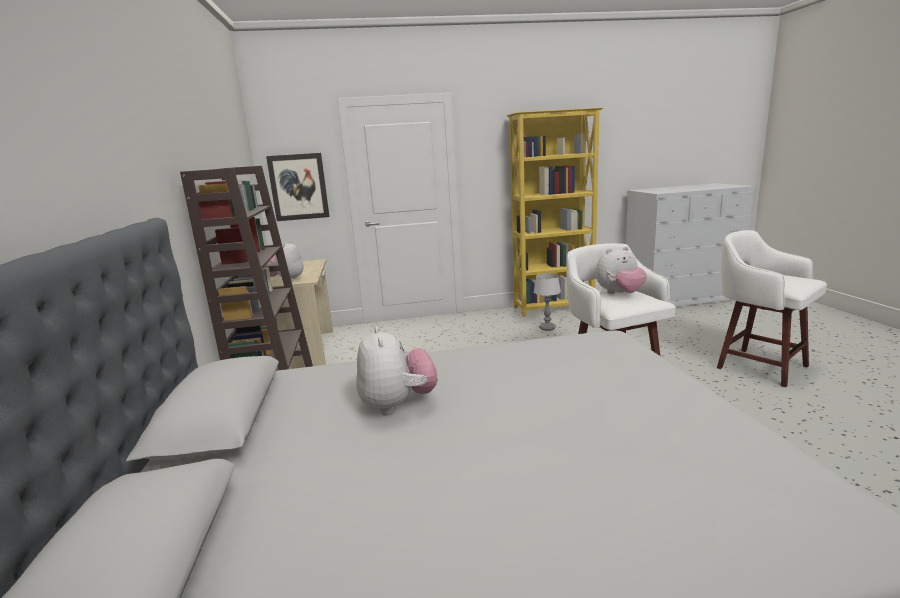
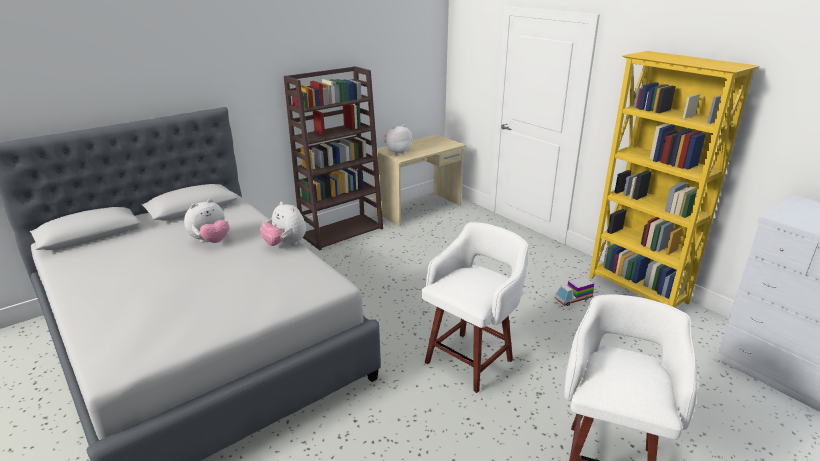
camera: 60 degrees right, 10 degrees up
(298, 187) = (468, 78): picture -> none
(547, 328) = (573, 298): table lamp -> toy truck
(619, 294) = (480, 282): plush toy -> plush toy (285, 244)

